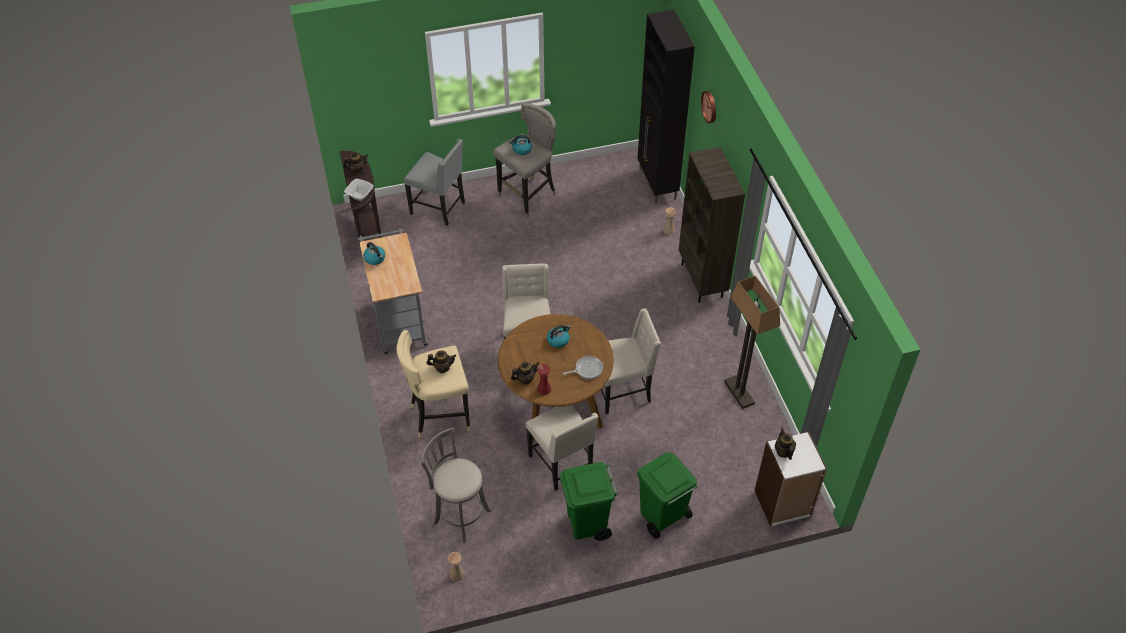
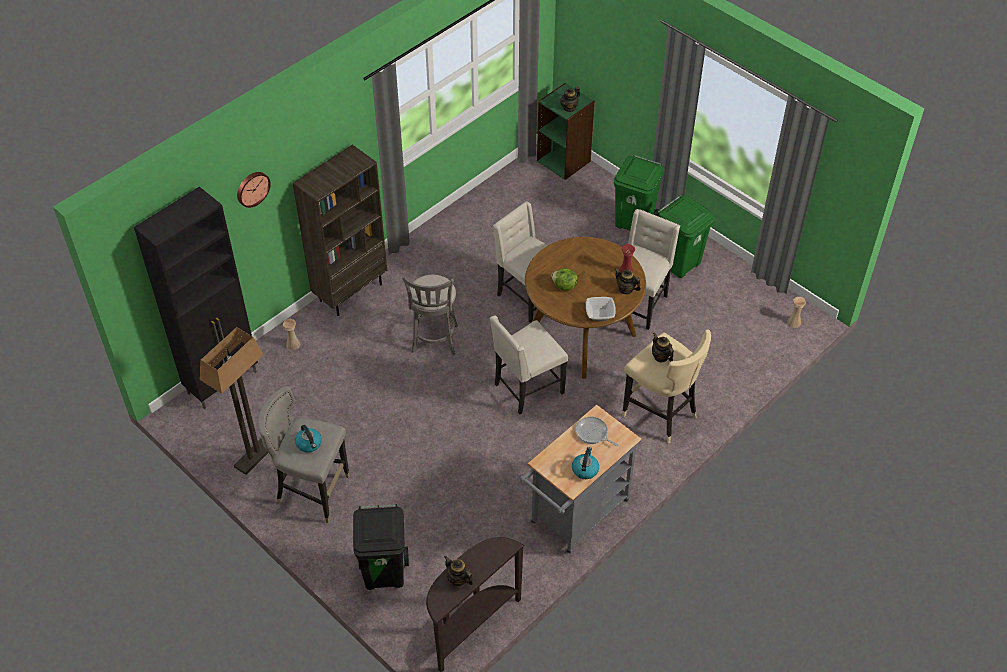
camera: 120 degrees left, 0 degrees up
(360, 195) = (498, 549): bowl -> bowl (599, 314)
(439, 208) = (385, 573): grey chair -> black trash can
(459, 515) = (743, 347): grey stool -> grey stool (434, 341)
(558, 340) = (564, 286): kettle -> lettuce
(587, 369) = (580, 253): frying pan -> frying pan (593, 433)
(739, 392) = (472, 220): floor lamp -> floor lamp (254, 456)
(783, 504) = (564, 161): white bookcase -> green bookcase

